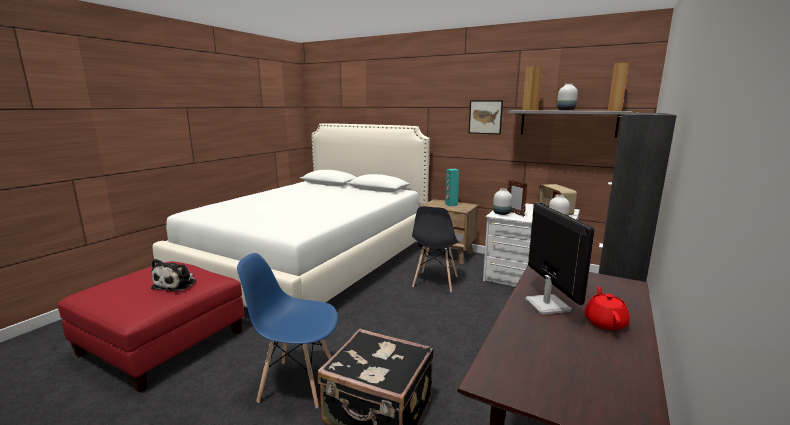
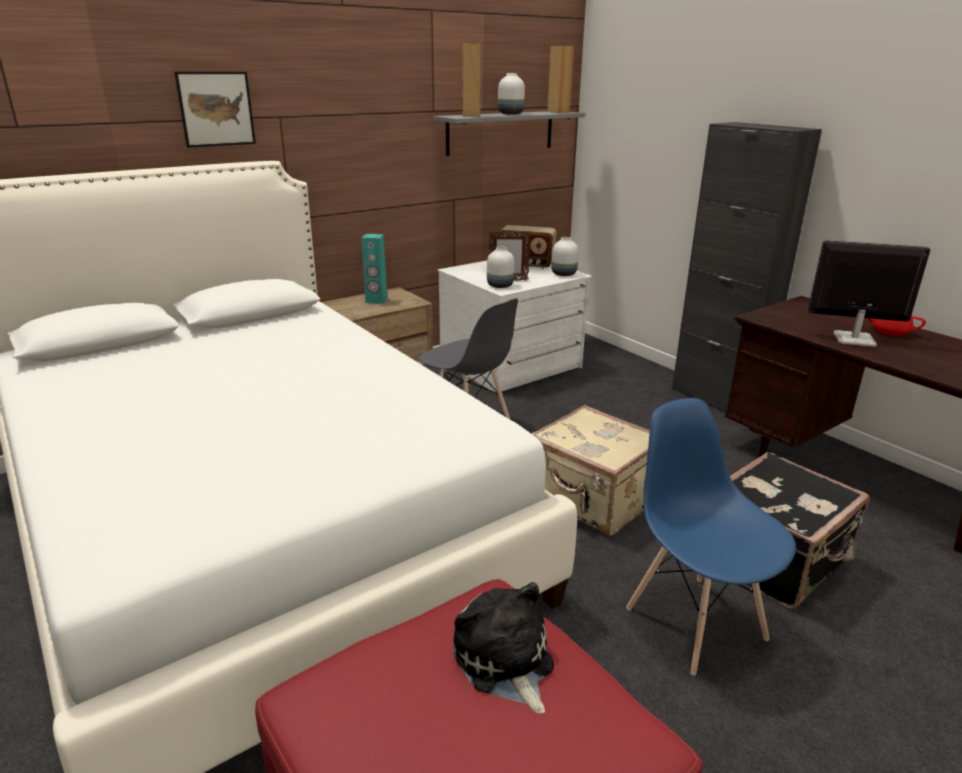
camera: 65 degrees left, 10 degrees up
(176, 284) = (504, 662): plush toy -> plush toy turned 150 degrees counterclockwise
(297, 383) = (695, 622): blue chair -> blue chair turned 120 degrees clockwise
(396, 330) = (592, 499): none -> beige suitcase
(485, 117) = (392, 131): picture -> picture (216, 109)

